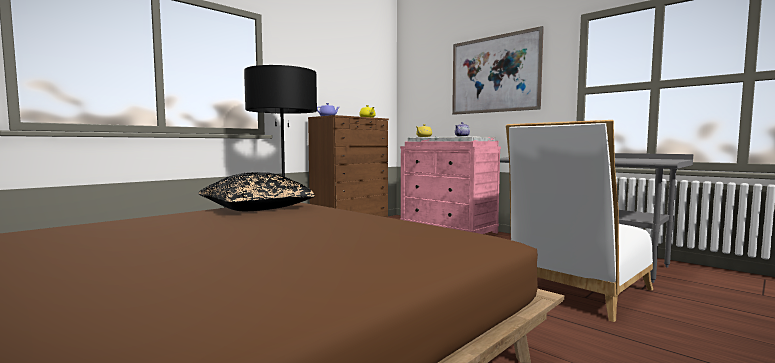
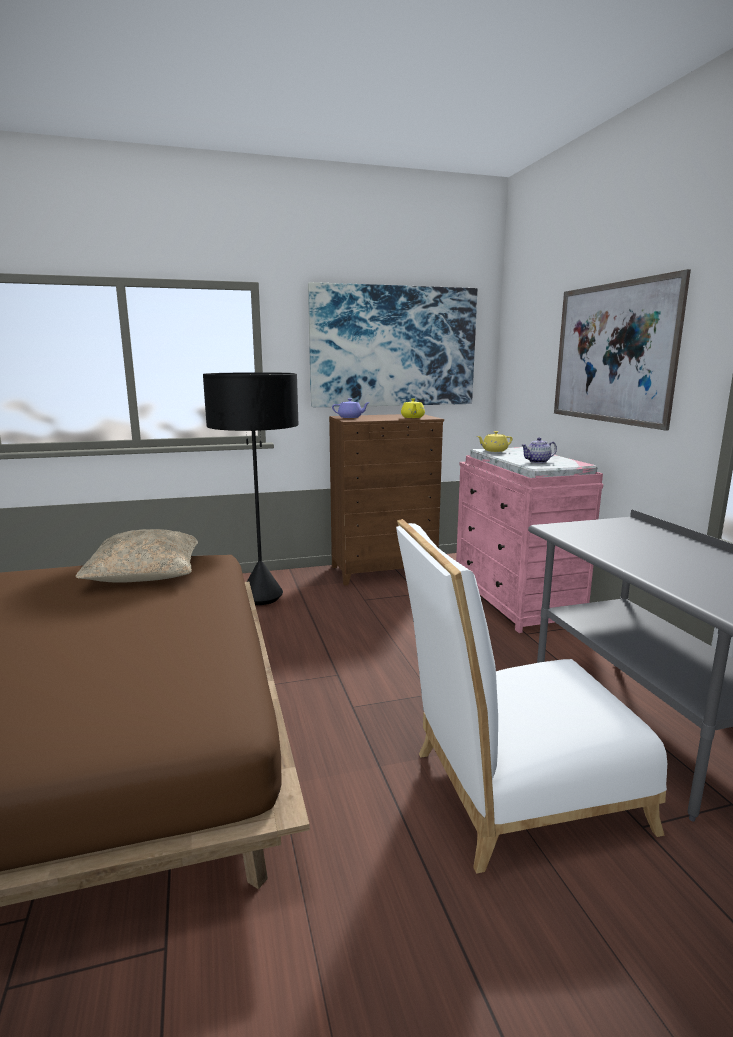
camera: 30 degrees right, 10 degrees up
(256, 207) = (145, 572): black pillow -> beige pillow
(343, 74) = (393, 347): none -> picture

